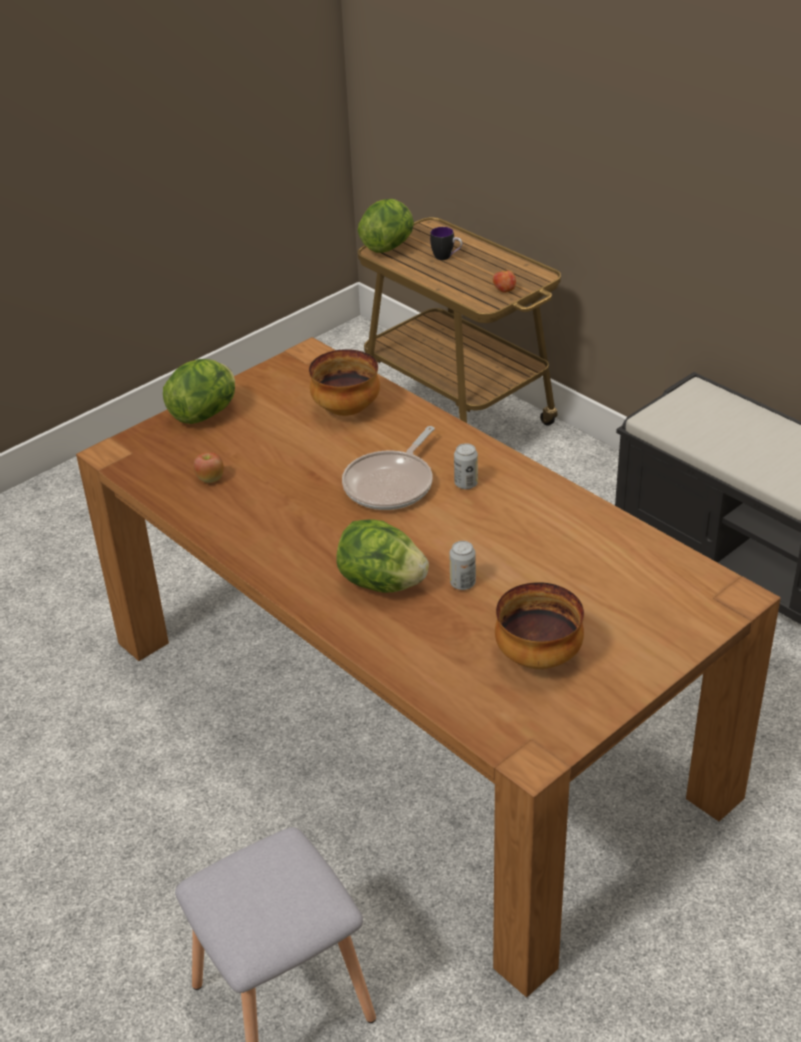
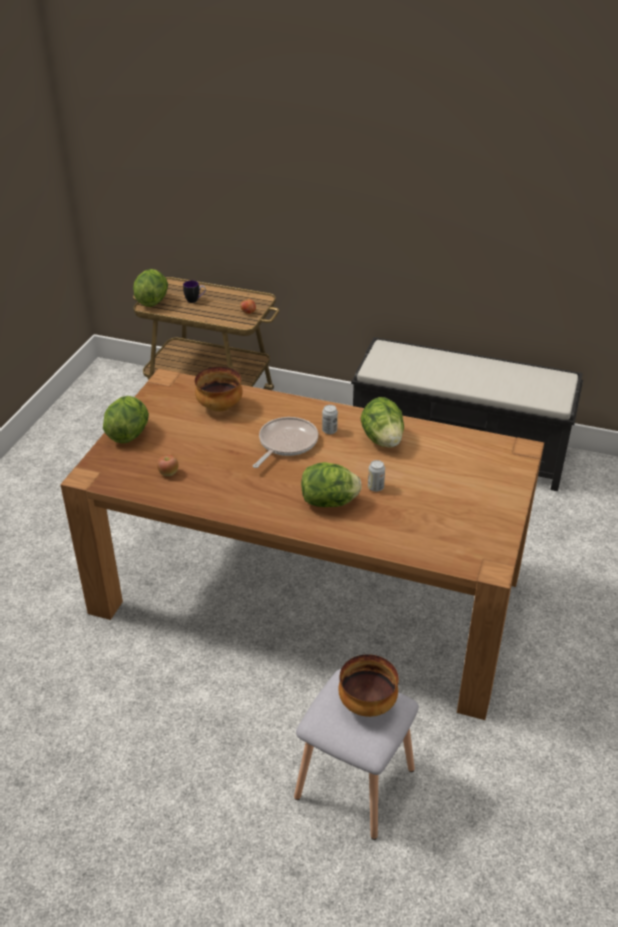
camera: 30 degrees left, 0 degrees up
(391, 484) = (286, 443): frying pan -> frying pan turned 150 degrees counterclockwise
(530, 518) = (382, 440): none -> lettuce
(538, 656) = (450, 514): bowl -> bowl (367, 703)

